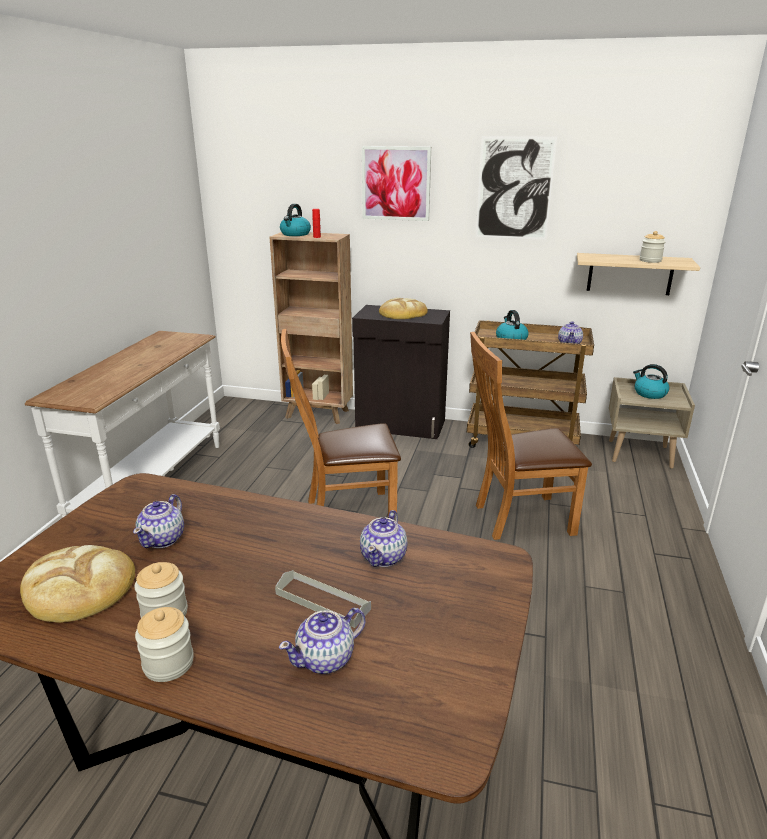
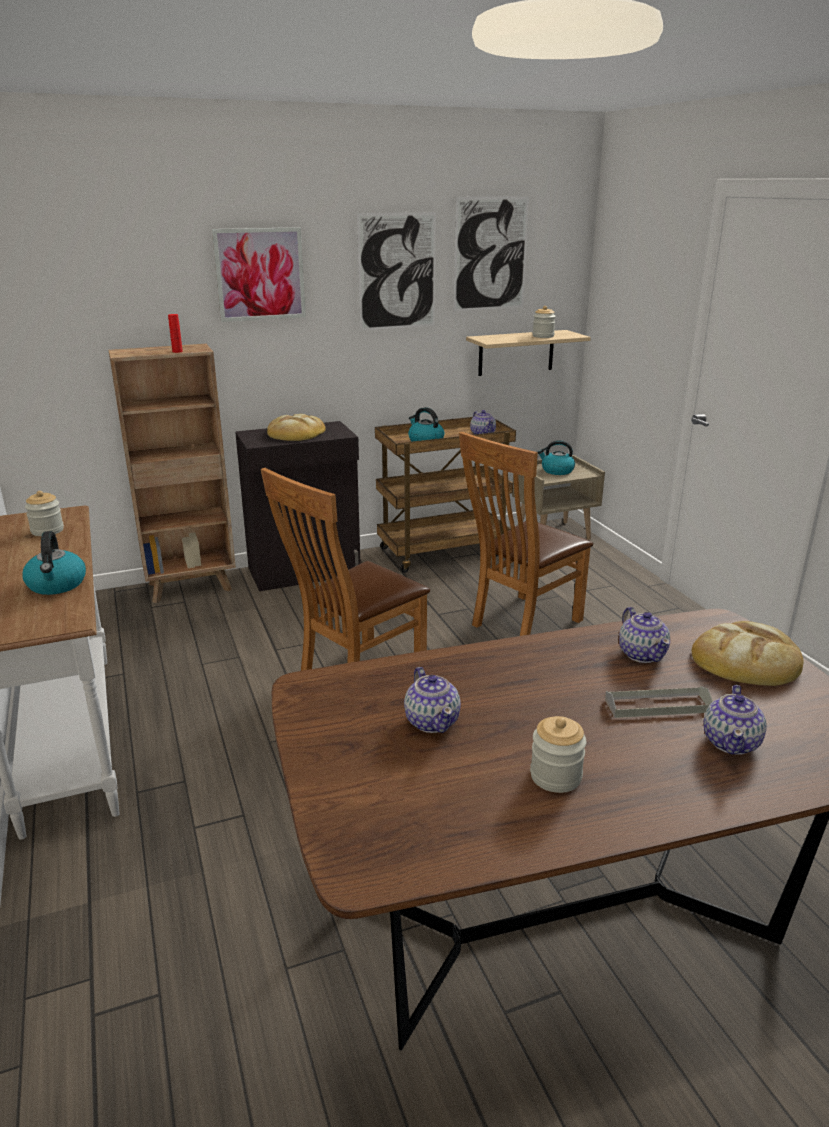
camera: 35 degrees left, 0 degrees up
(79, 587) = (433, 797): bread -> bread (746, 660)
(168, 663) = (631, 808): jar -> jar (47, 530)
(295, 234) = (139, 351): kettle -> kettle (57, 585)
(611, 178) = (490, 254): none -> picture

